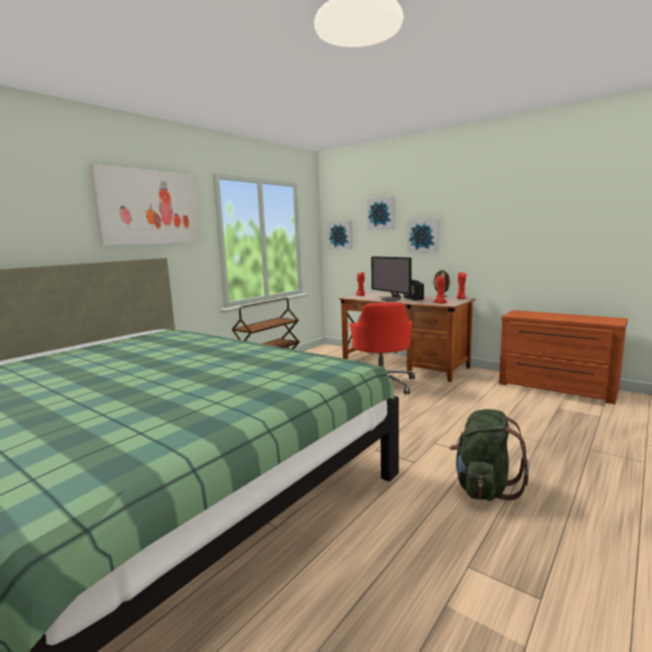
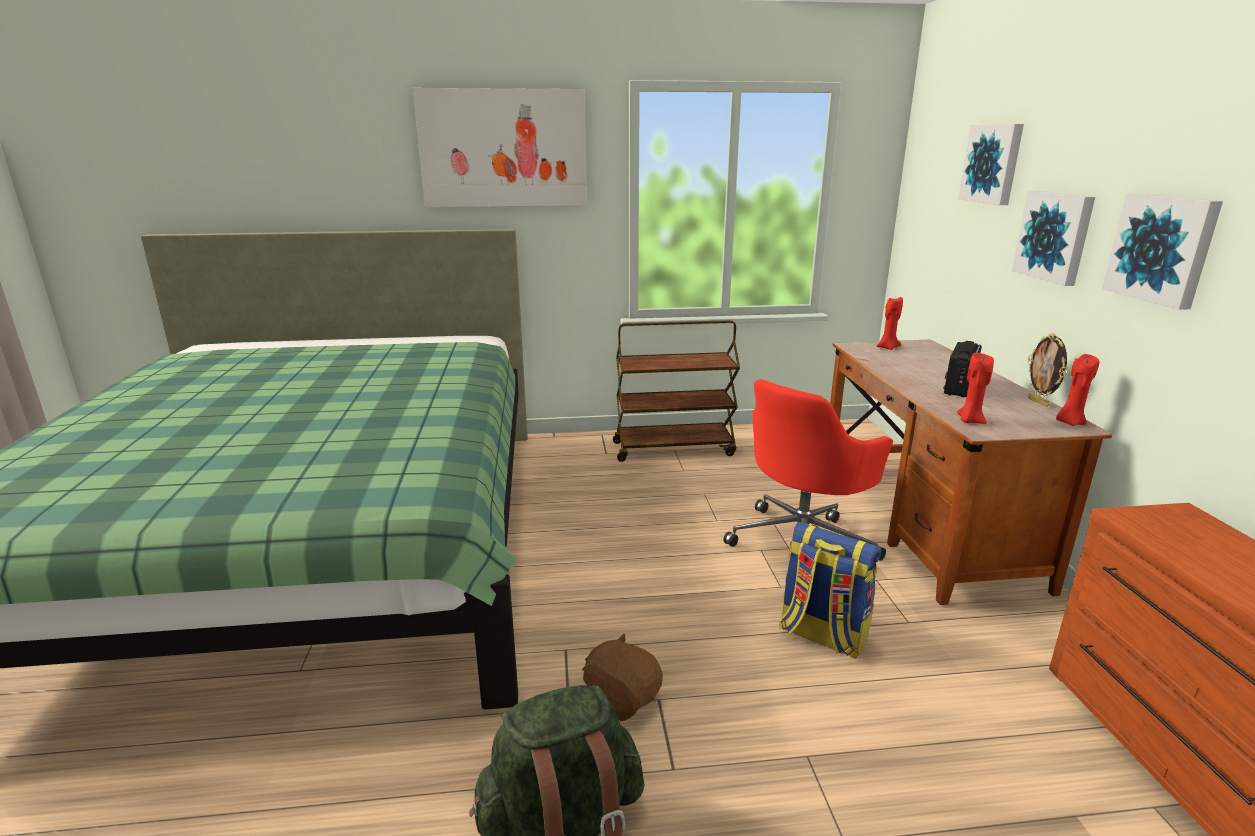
camera: 45 degrees right, 10 degrees up
(340, 235) = (923, 203): picture -> picture (1162, 248)
(391, 299) = (910, 375): monitor -> none
(424, 449) = (622, 697): none -> brown plush toy
(439, 403) = (821, 635): none -> backpack

